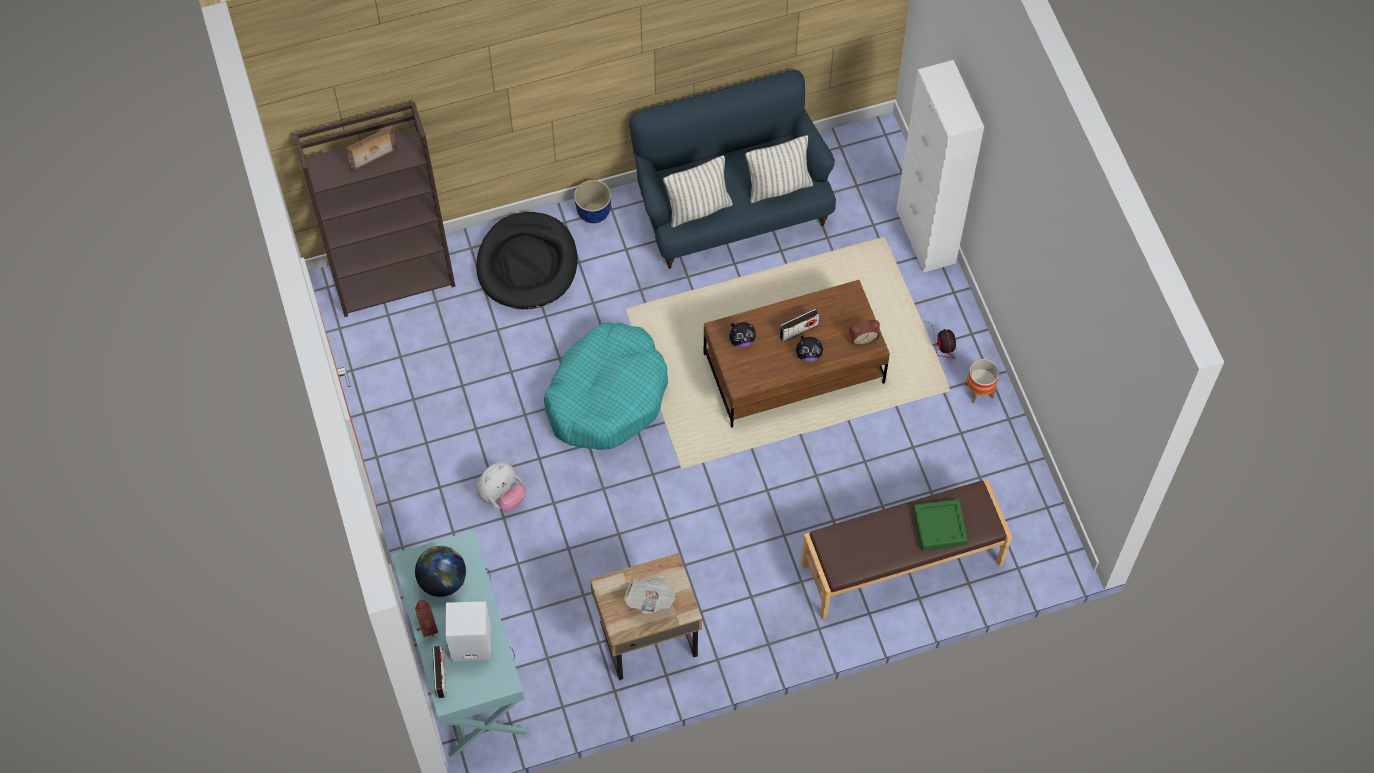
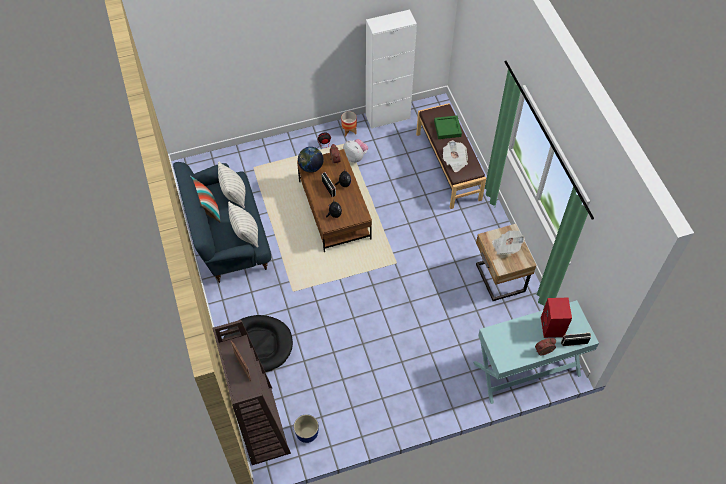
camera: 90 degrees left, 5 degrees down
(443, 581) = (514, 343): globe -> globe (311, 167)
(470, 645) = (553, 327): white speaker -> red speaker
(502, 496) = (417, 354): plush toy -> plush toy (355, 157)
(594, 212) = (223, 309): planter -> planter (306, 433)
(607, 395) = (350, 300): turquoise dog bed -> none
(747, 151) = (207, 209): none -> pillow
(861, 536) = (454, 161): none -> newspaper
(925, 236) = (254, 149): white cabinet -> white cabinet (387, 117)

